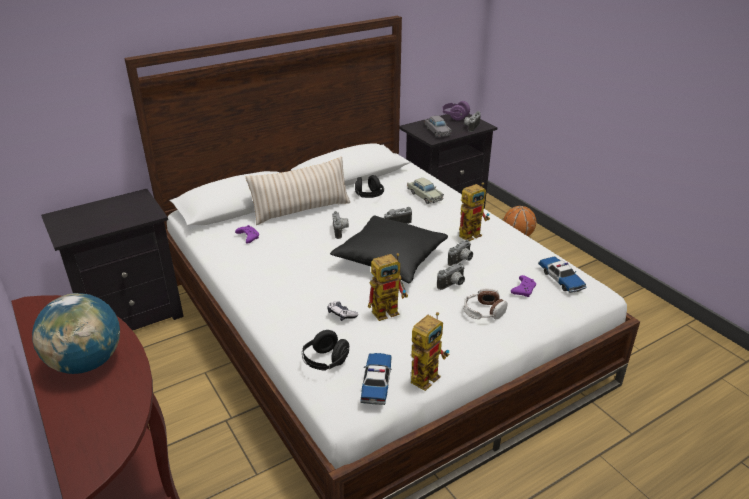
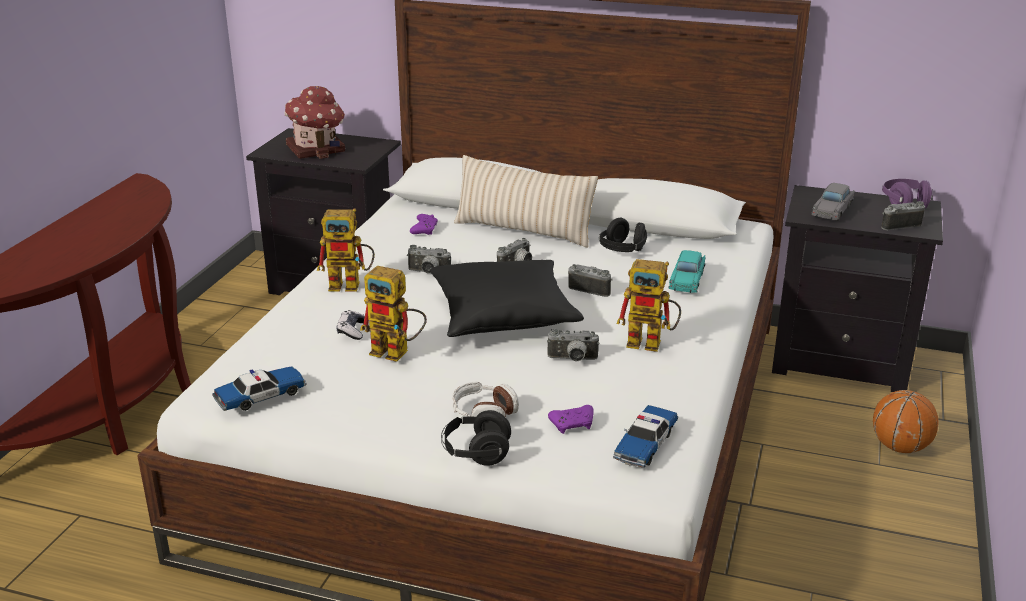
camera: 50 degrees right, 5 degrees down
(87, 363) = (86, 234): globe -> none
(100, 218) = (317, 149): none -> toy house
(325, 362) = (262, 355): black headphones -> black headphones (476, 453)
(424, 196) = (687, 280): beige toy car -> turquoise toy car
(426, 374) = (313, 421): toy robot -> toy robot (352, 285)
(453, 285) = (511, 374): camera -> camera (428, 273)

